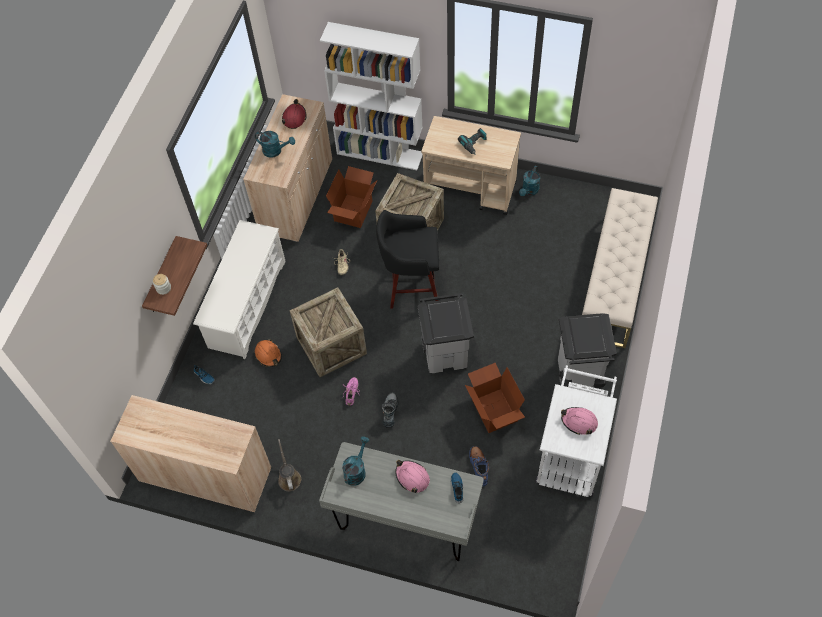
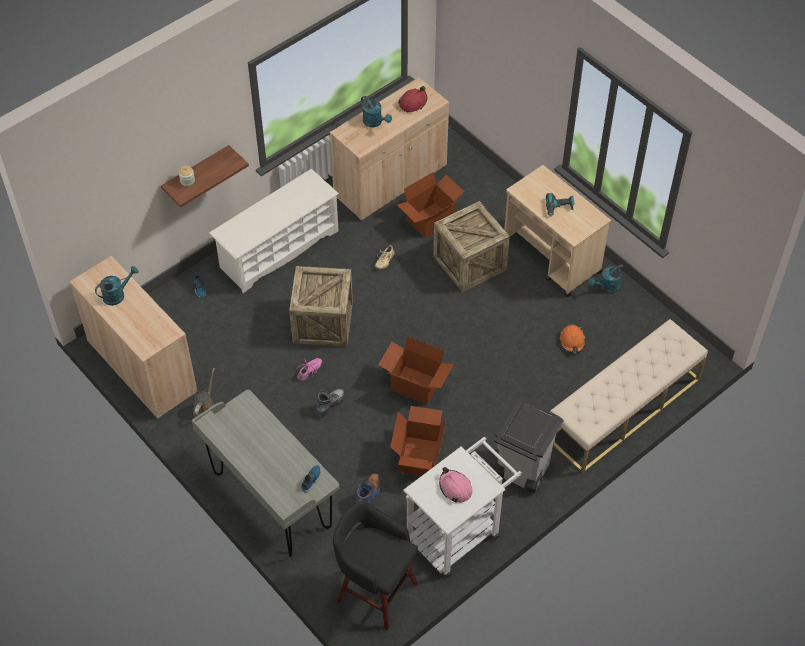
camera: 30 degrees right, 5 degrees down
(268, 355) = (264, 301): orange hard hat -> orange hard hat (572, 341)
(356, 470) = (241, 417): turquoise watering can -> turquoise watering can (117, 294)
(380, 153) = (495, 182): white bookcase -> none
(411, 286) = (430, 312): black stool -> black stool (375, 591)
(412, 477) = (281, 449): pink hard hat -> none
(446, 354) = (415, 385): grey trash can -> cardboard box

